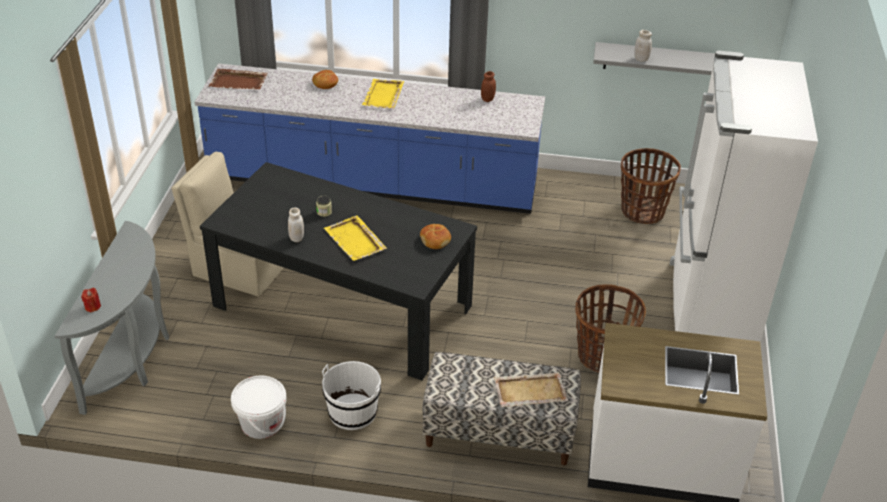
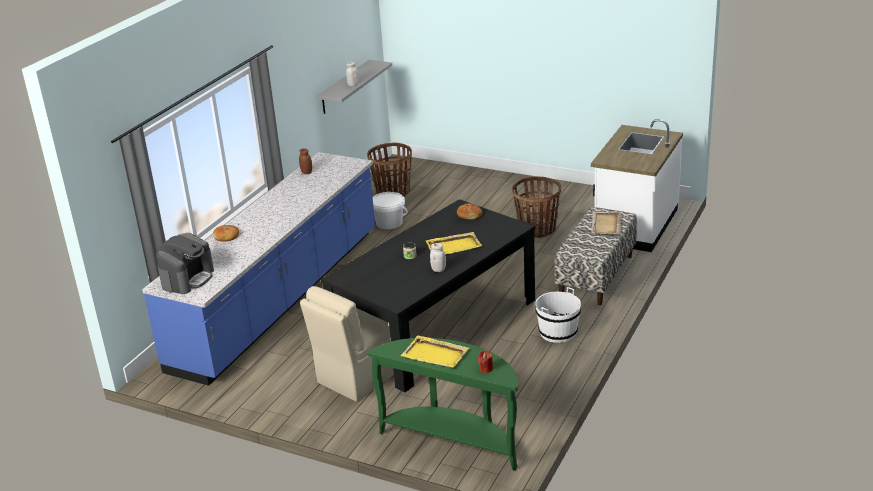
camera: 70 degrees left, 10 degrees down
(132, 358) = (454, 439): grey console table -> green console table
(239, 82) = (188, 278): brown tray -> coffee machine
(261, 423) = (556, 374): white bucket -> white bucket (389, 223)
(383, 96) = (268, 213): yellow tray -> yellow tray (435, 354)
(708, 307) = (505, 187): white fridge -> none

